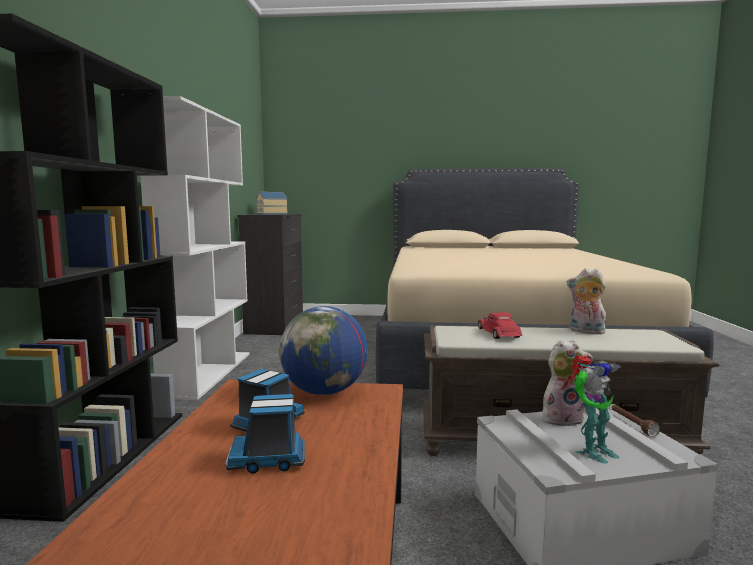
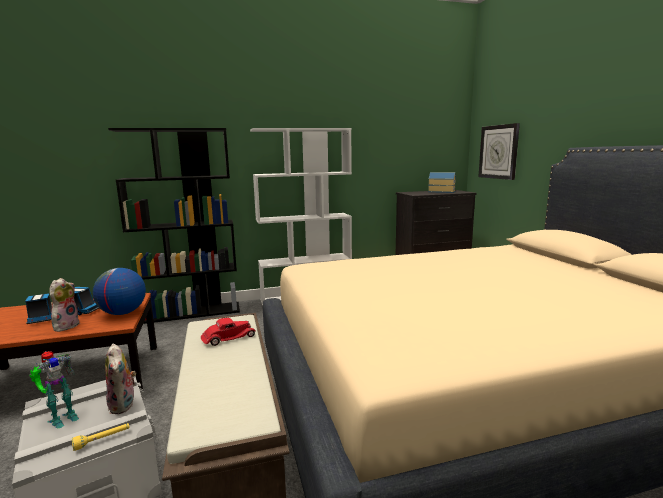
camera: 70 degrees right, 5 degrees up
(314, 173) = (498, 152): none -> wall clock
(585, 332) = (247, 376): plush toy -> plush toy (66, 326)
(592, 452) = (61, 418): toy robot -> toy robot turned 90 degrees counterclockwise
(632, 424) = (102, 440): brown flashlight -> yellow flashlight

